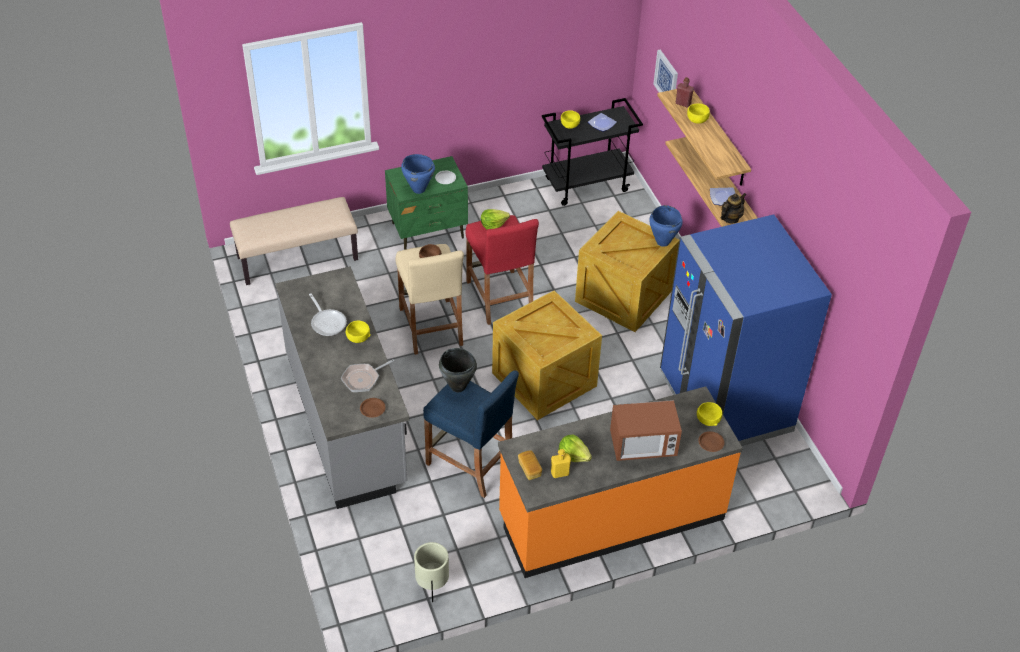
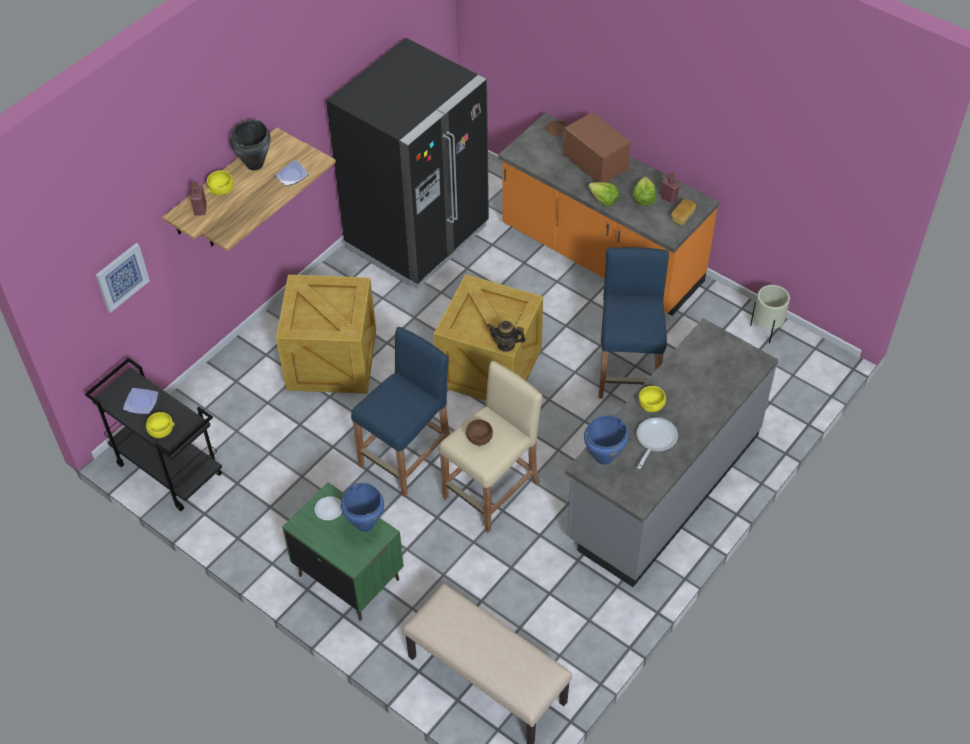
camera: 120 degrees left, 5 degrees up
(363, 379) = (695, 371): frying pan -> none
(372, 409) = (720, 346): brown plate -> none
(458, 387) = (622, 328): black cooking pot -> black cooking pot (255, 165)
(493, 224) = (384, 414): lettuce -> lettuce (603, 200)
(499, 297) = (406, 456): red stool -> blue stool
(560, 473) = (668, 198): yellow bottle -> red bottle
(662, 242) = (301, 284): blue cooking pot -> blue cooking pot (604, 457)
(708, 419) = (534, 140): yellow bowl -> none
(725, 403) = (417, 237): blue fridge -> black fridge
(730, 218) = (318, 160): teapot -> teapot (506, 345)

